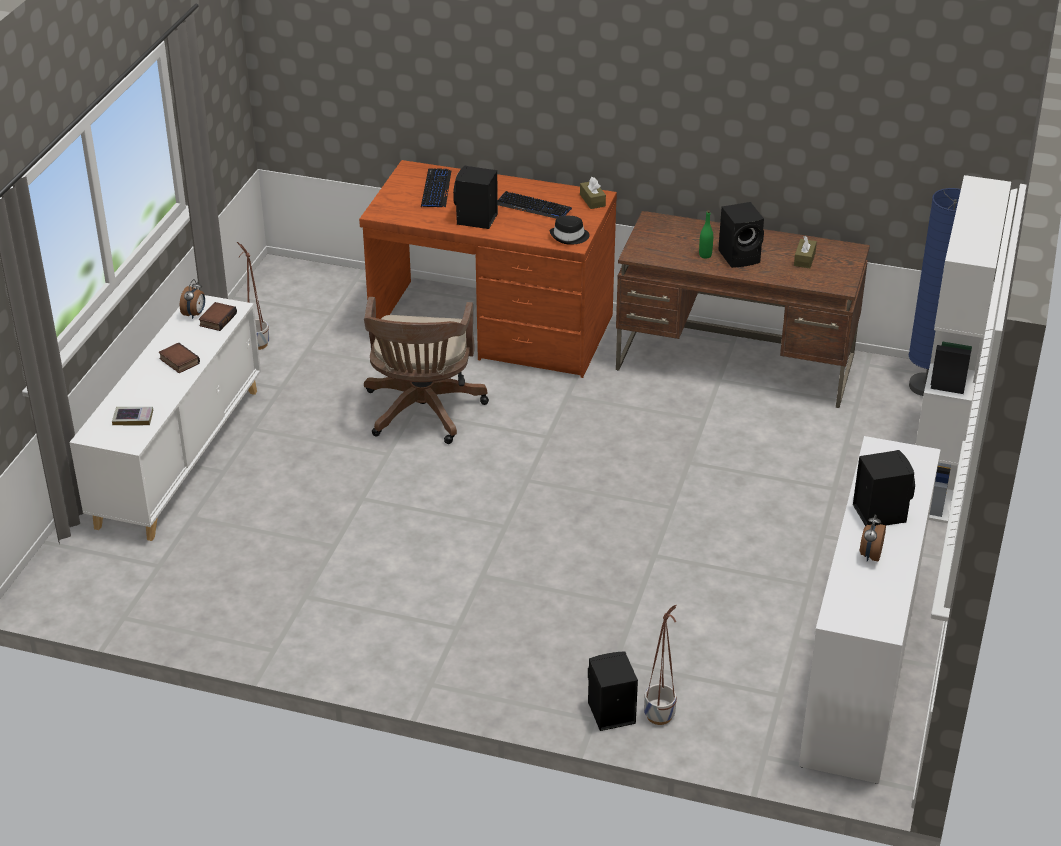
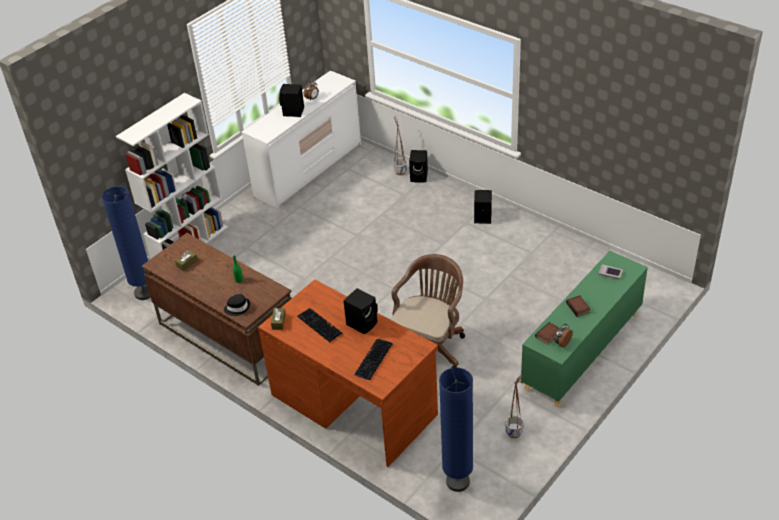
camera: 155 degrees left, 5 degrees up
(179, 456) = (582, 351): white cabinet -> green cabinet
(313, 286) = (457, 482): none -> blue floor lamp
(569, 237) = (314, 294): black hat -> black hat (237, 308)
(740, 256) = (220, 274): black speaker -> black speaker (482, 217)

